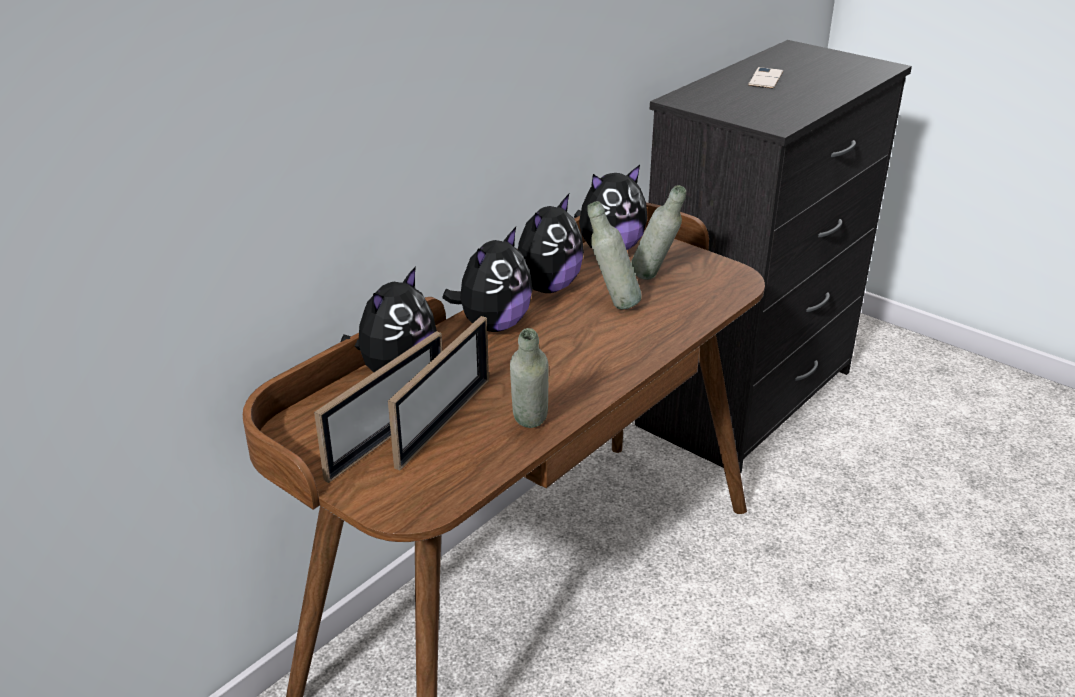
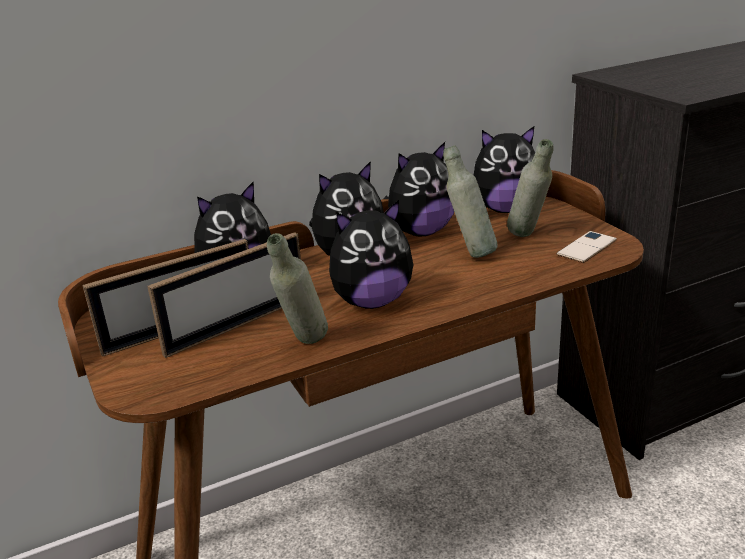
camera: 25 degrees right, 5 degrees down
(557, 372) = (372, 301): none -> plush toy
(765, 79) = (709, 62): phone -> phone (586, 247)

